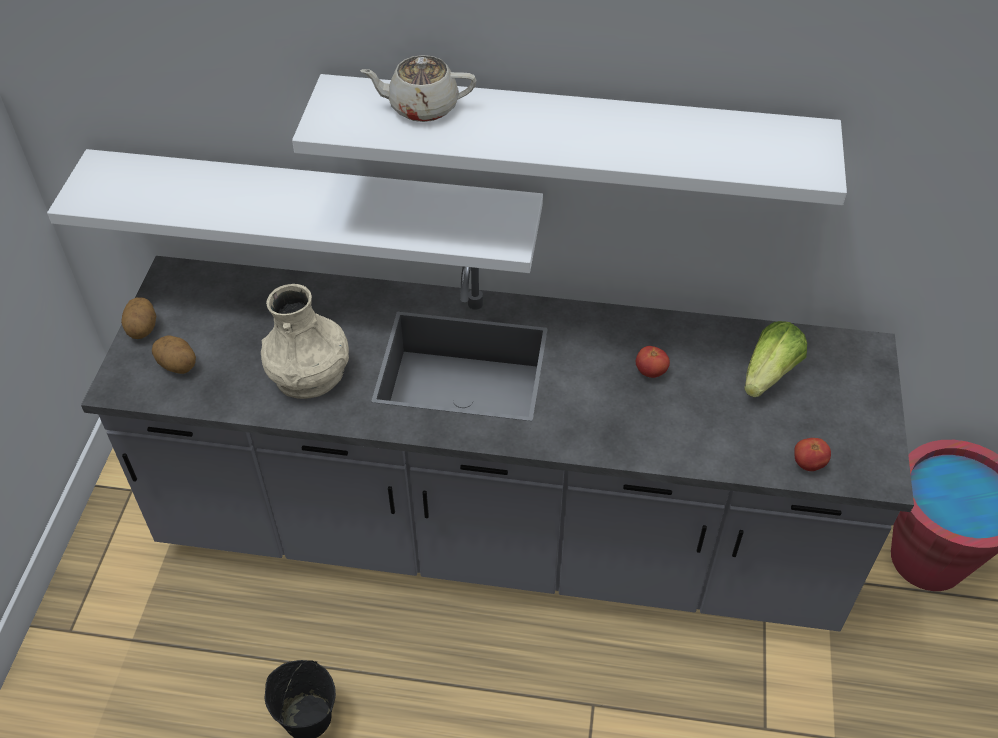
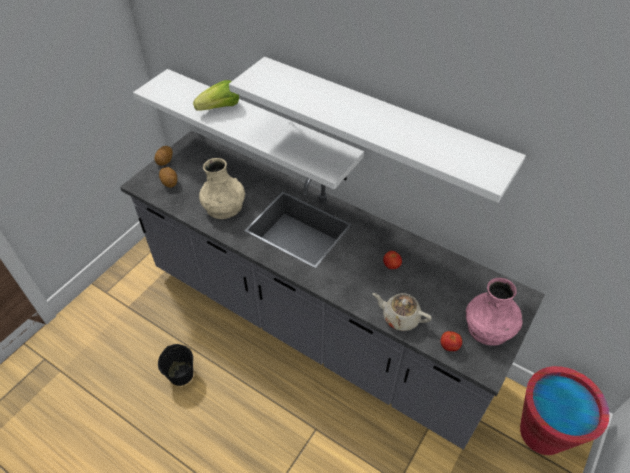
camera: 25 degrees right, 0 degrees up
(422, 107) = (300, 85): beige teapot -> beige teapot (400, 317)
(769, 374) = (456, 290): lettuce -> lettuce (220, 108)
(846, 413) = (488, 327): none -> pink vase

